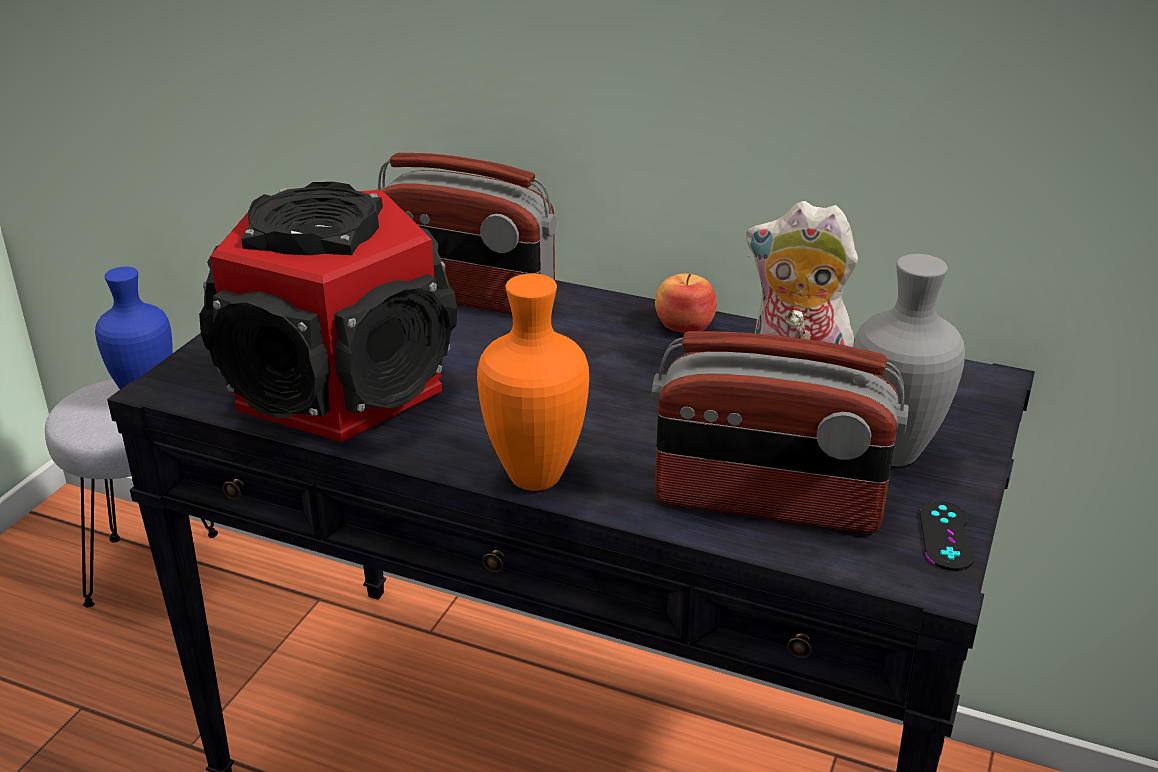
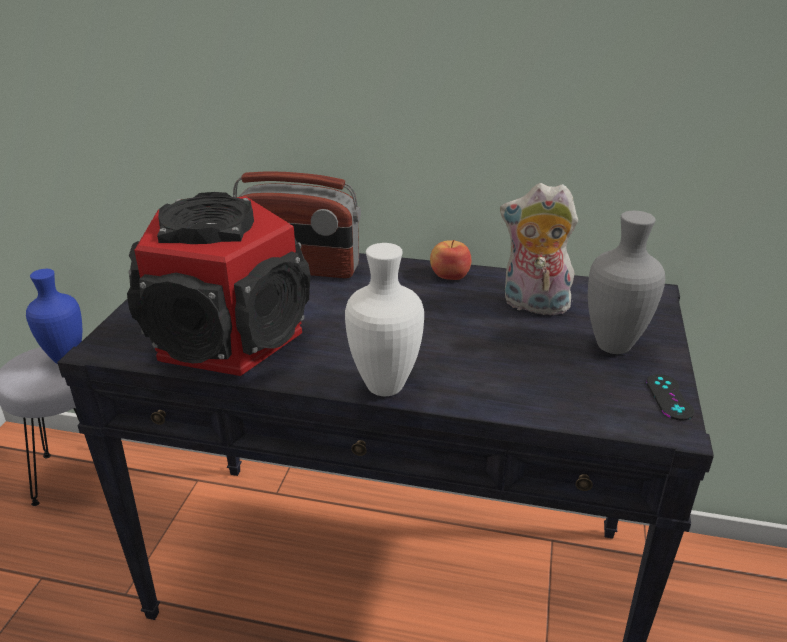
camera: 10 degrees left, 0 degrees up
(537, 475) = (386, 385): orange vase -> white vase
(767, 504) = (547, 388): radio -> none

